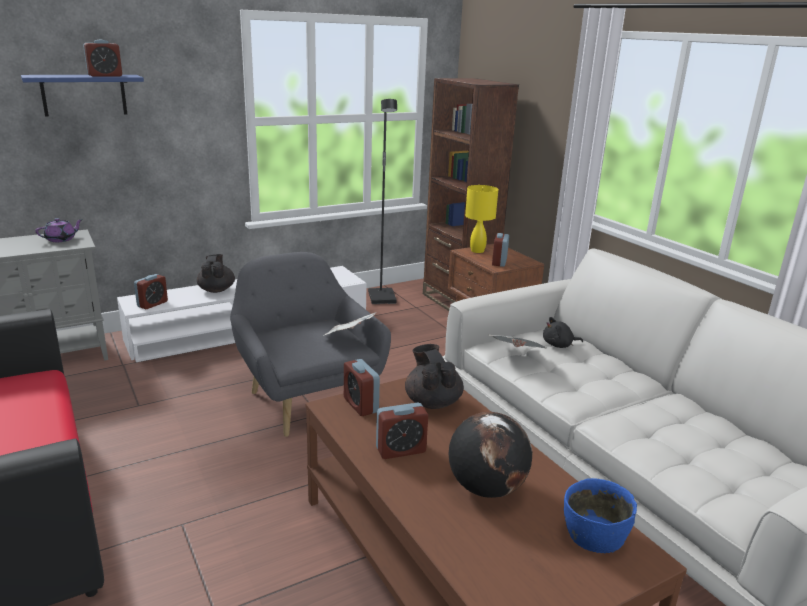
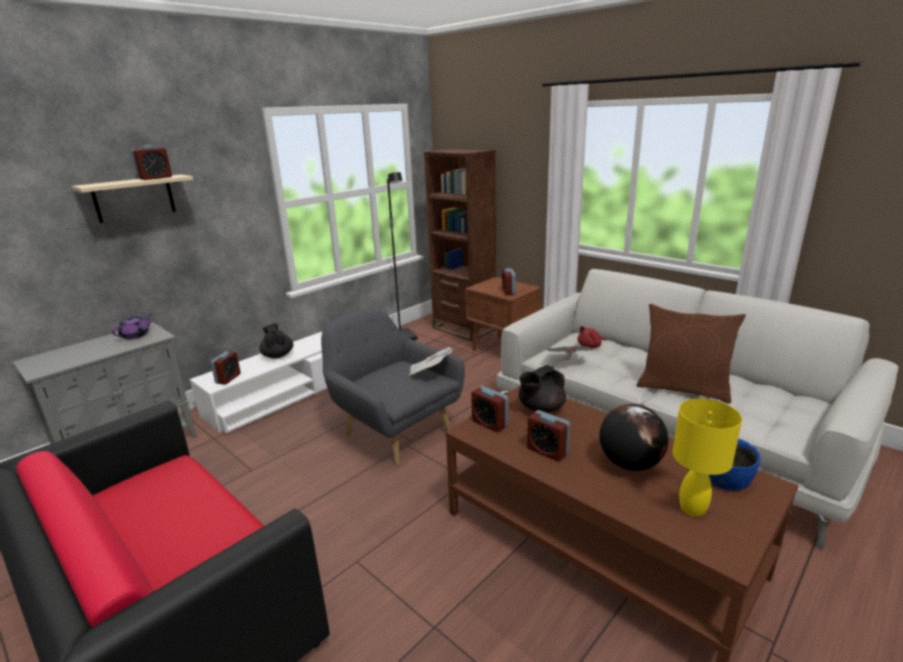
camera: 15 degrees left, 0 degrees up
(84, 95) = (134, 198): blue shelf -> beige shelf
(400, 450) = (547, 451): alarm clock -> alarm clock turned 75 degrees clockwise
(432, 402) = (540, 408): black teapot -> black teapot turned 90 degrees counterclockwise
(477, 251) = (485, 285): yellow table lamp -> yellow table lamp (691, 509)
(559, 345) = (590, 346): black plush toy -> red plush toy
(639, 419) = (683, 388): none -> brown pillow

